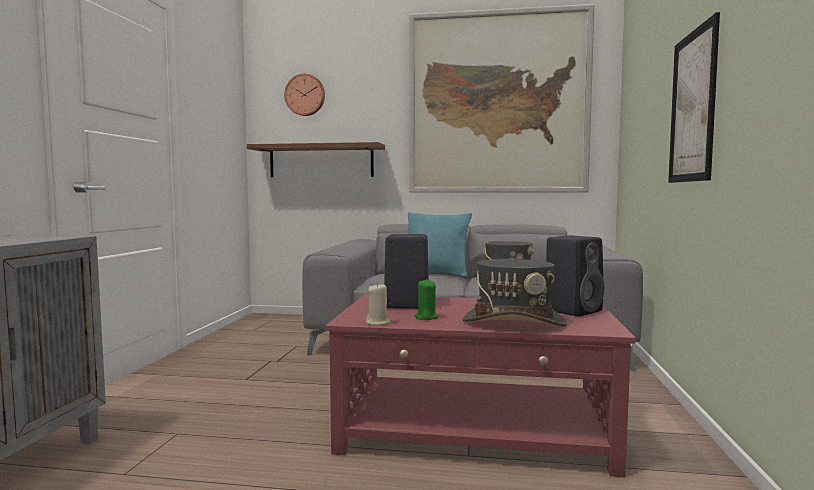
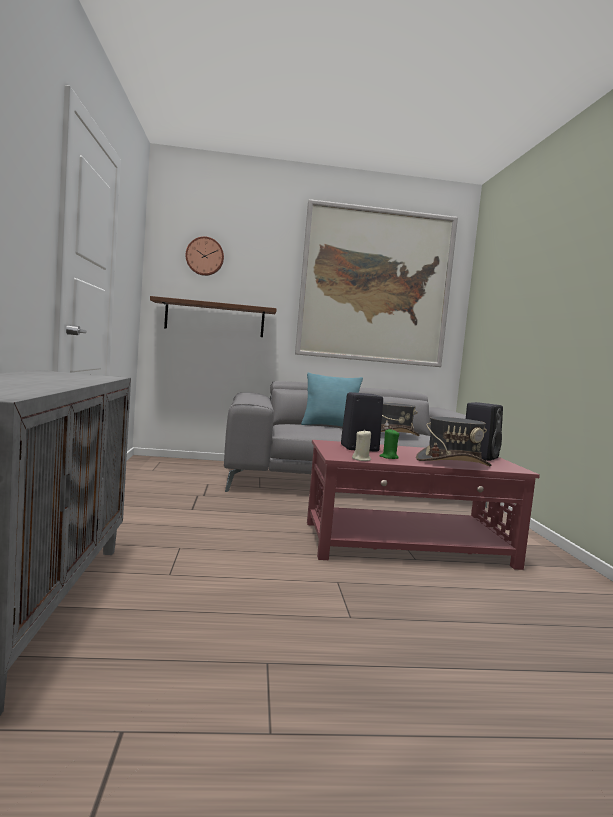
camera: 15 degrees left, 0 degrees up
(693, 107) = (554, 316): picture -> none

